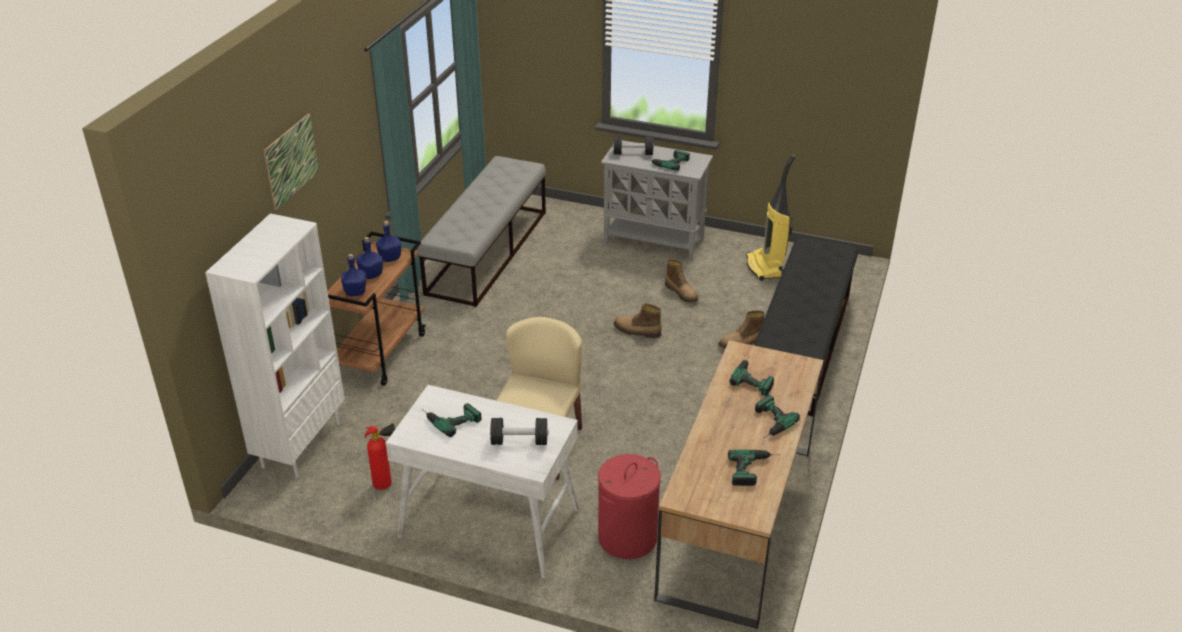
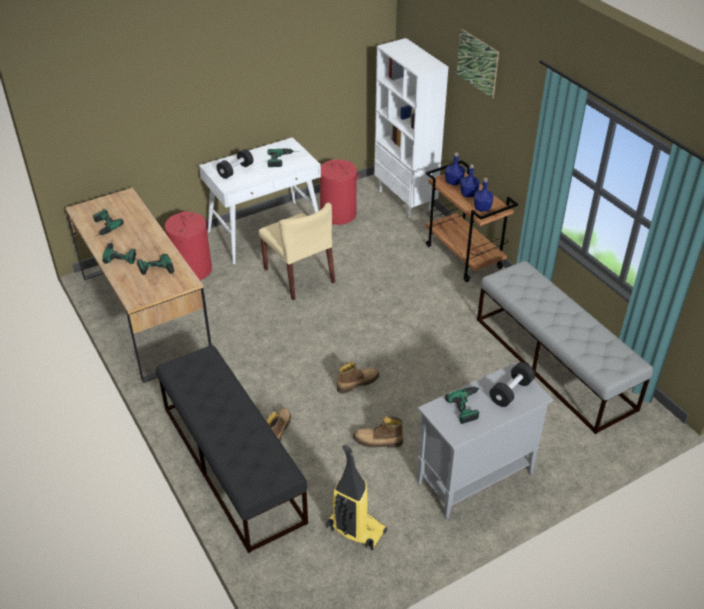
camera: 130 degrees right, 5 degrees up
(387, 484) = (338, 214): fire extinguisher -> red laundry basket

